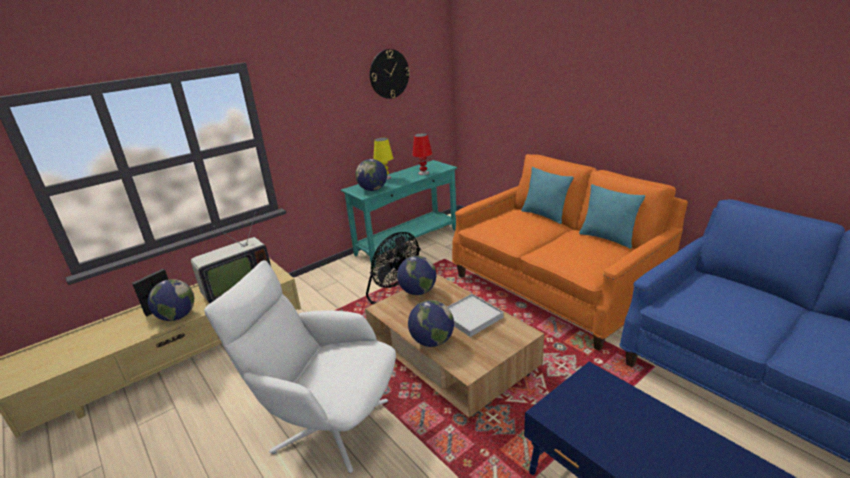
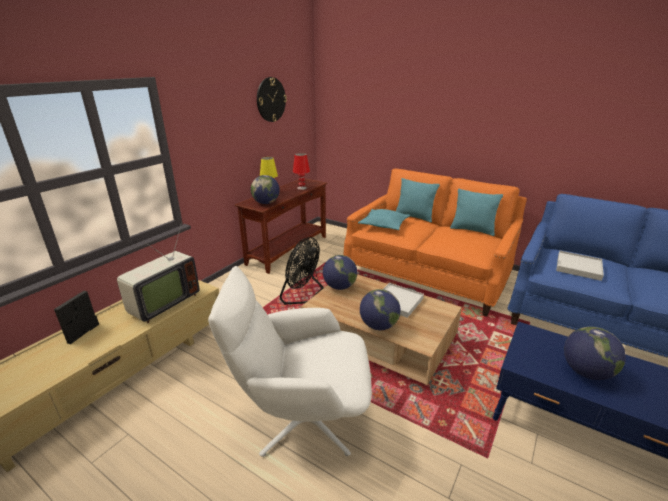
camera: 20 degrees left, 0 degrees up
(177, 317) = (109, 339): globe -> globe (586, 372)
(407, 242) = (288, 250): turquoise console table -> brown console table
(498, 223) = (384, 225): none -> turquoise pillow
(716, 303) = (578, 267): none -> white tray

